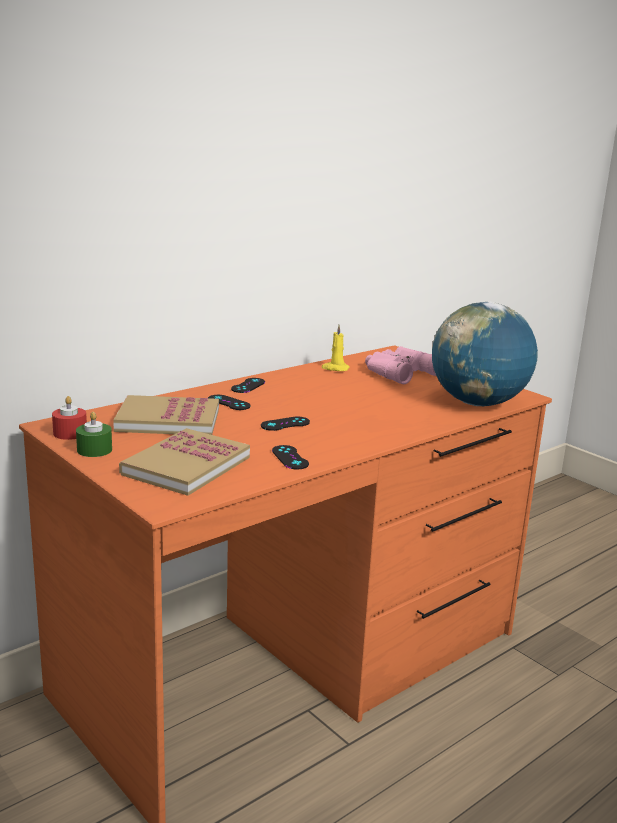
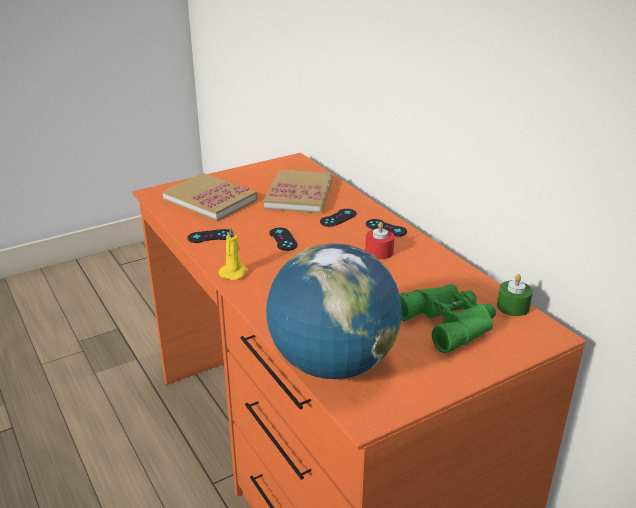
camera: 100 degrees right, 10 degrees up
(70, 433) = (279, 165): red candle -> red candle (379, 252)
(94, 450) = (247, 173): green candle -> green candle (513, 306)
(335, 368) = (454, 279): yellow candle -> yellow candle (234, 272)
(397, 372) = (450, 322): pink binoculars -> green binoculars

